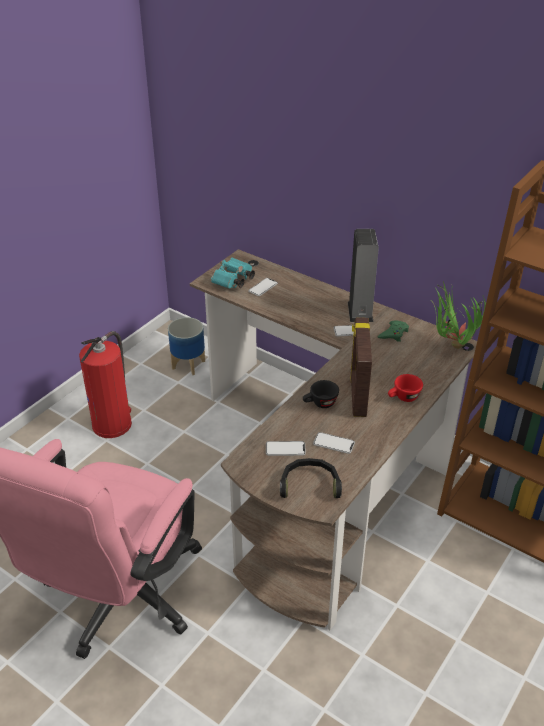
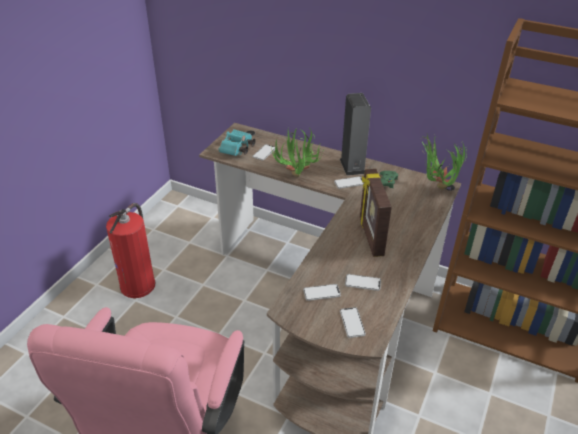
camera: 10 degrees left, 0 degrees up
(188, 364) = (195, 226): planter -> none
(292, 321) = (297, 179): none -> potted plant
(310, 484) = (352, 323): black headphones -> phone
(320, 404) = (341, 249): black cup -> none
(403, 398) = (410, 236): red cup -> none

